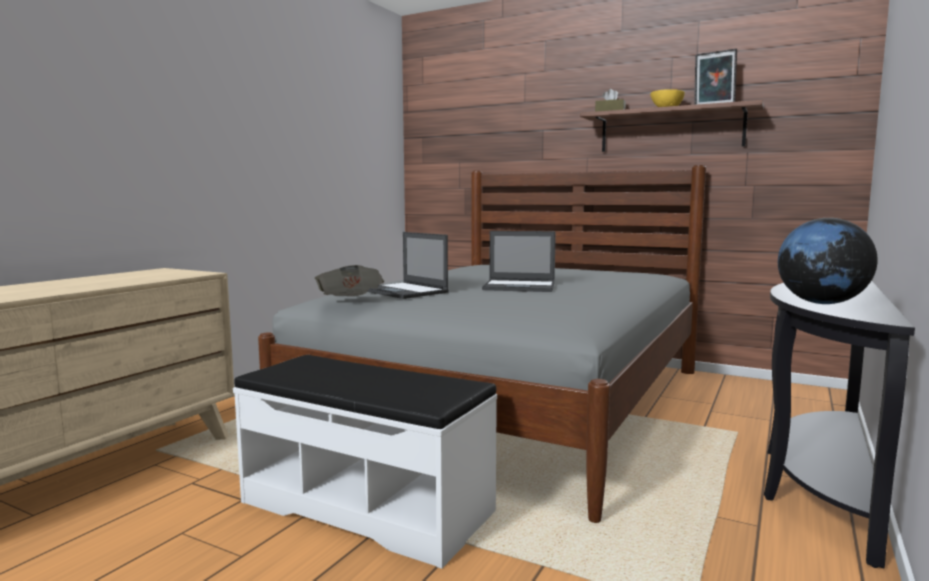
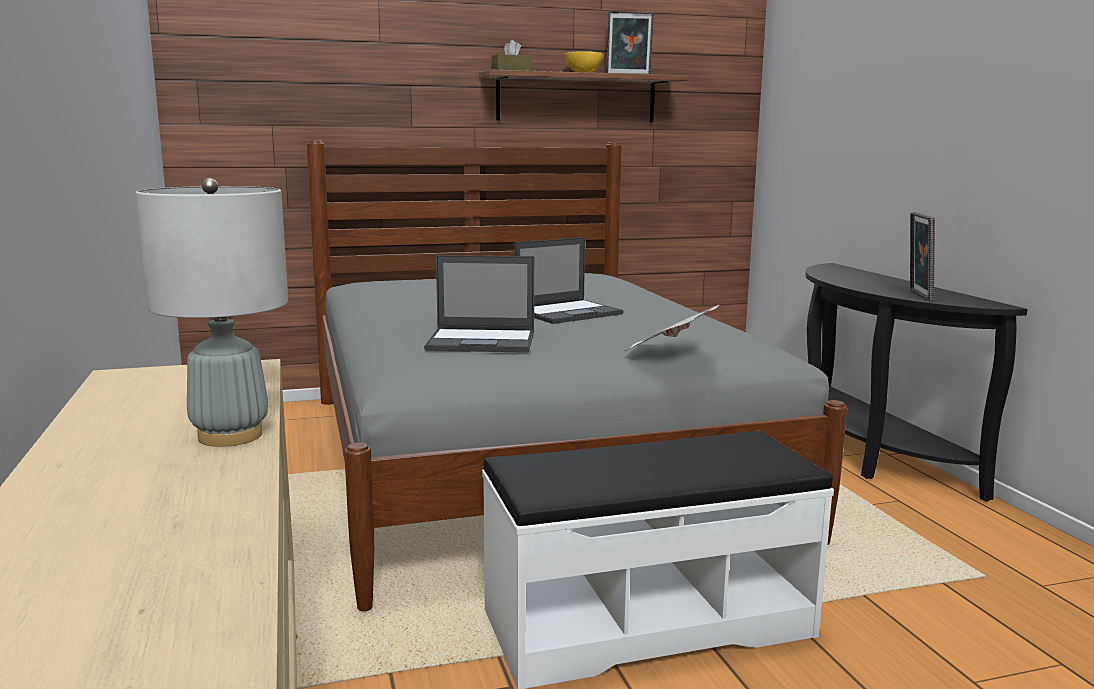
camera: 45 degrees left, 5 degrees up
(81, 288) = (230, 436): none -> grey table lamp
(350, 301) = (482, 369): newspaper -> newspaper (668, 354)
(821, 303) = (917, 295): globe -> picture frame

